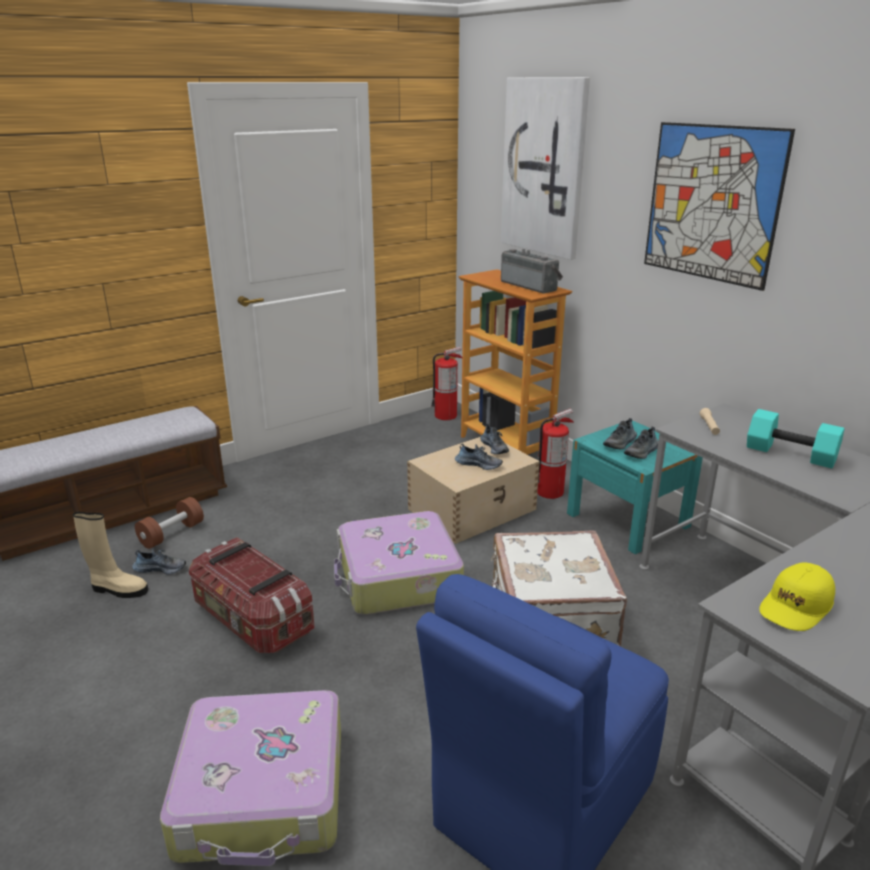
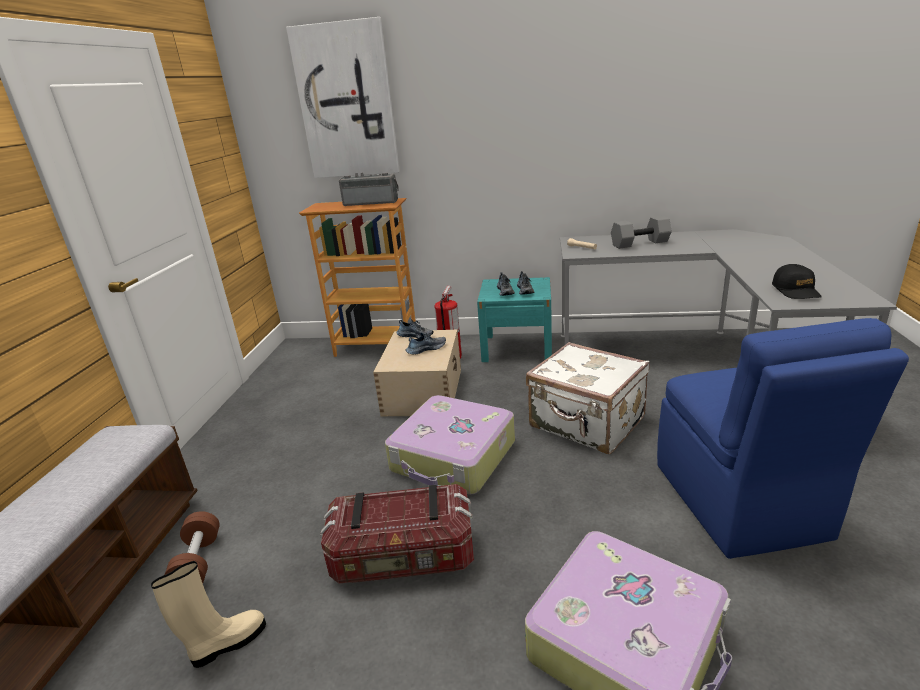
camera: 45 degrees left, 0 degrees up
(161, 568) = (241, 593): shoe -> none
(446, 415) = (297, 350): fire extinguisher -> none
(712, 203) = (517, 99): picture -> none
(789, 454) = (640, 244): turquoise dumbbell -> grey dumbbell
(796, 606) = (796, 291): yellow cap -> black cap

